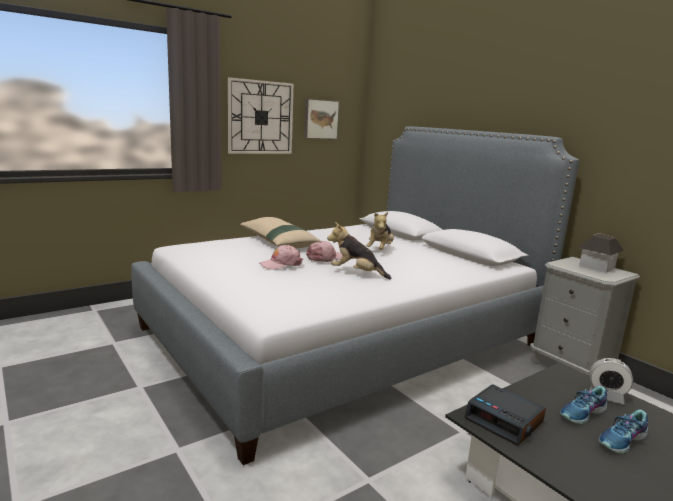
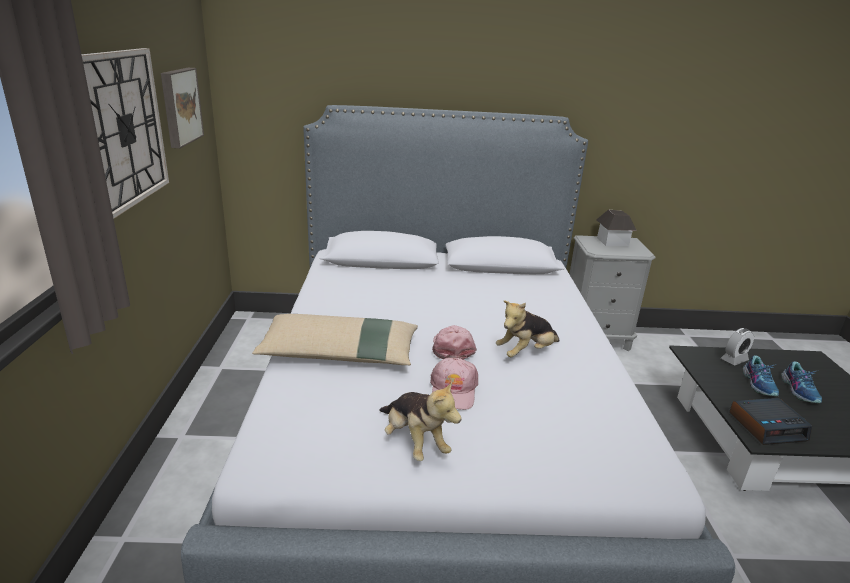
camera: 55 degrees left, 10 degrees up
(380, 250) = (444, 301): plush toy -> plush toy (414, 442)

